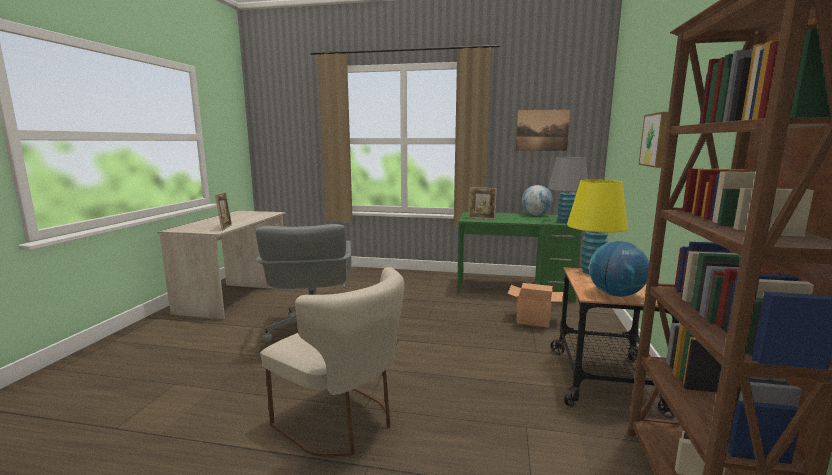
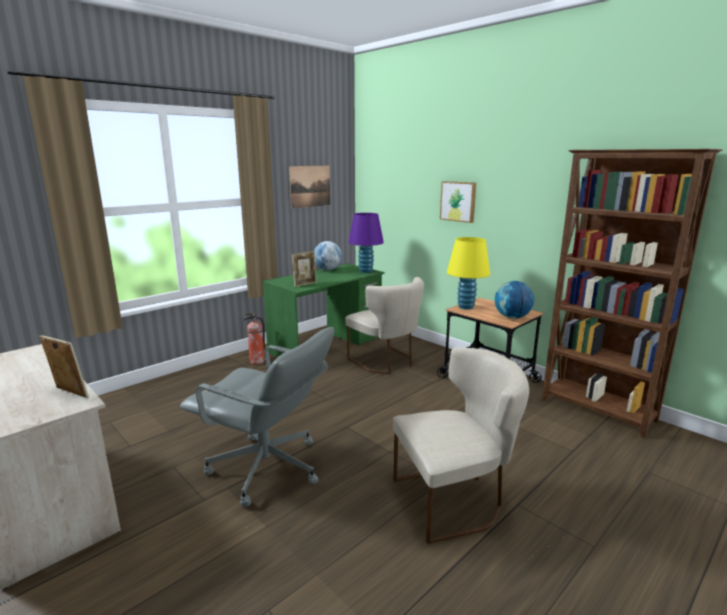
camera: 55 degrees left, 5 degrees up
(442, 280) = (256, 361): none -> fire extinguisher
(533, 319) = (386, 362): cardboard box -> beige chair
(565, 222) = (366, 271): grey table lamp -> purple table lamp

